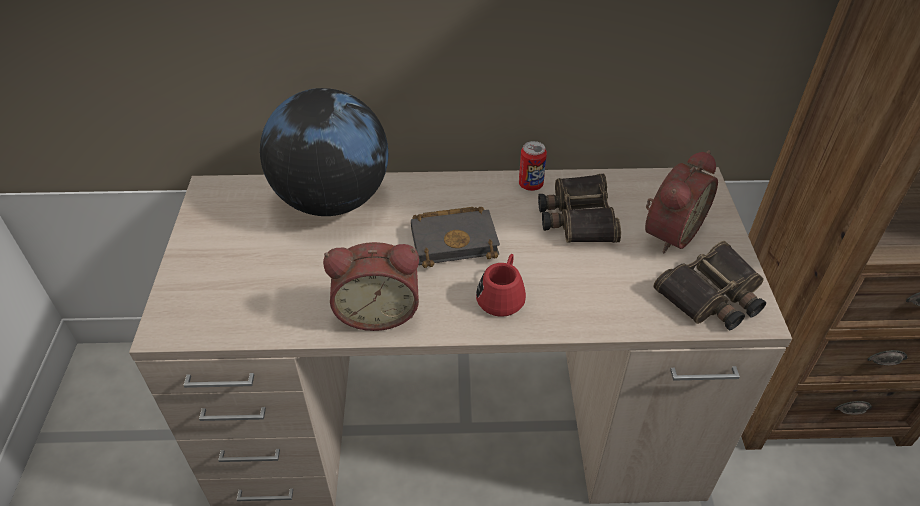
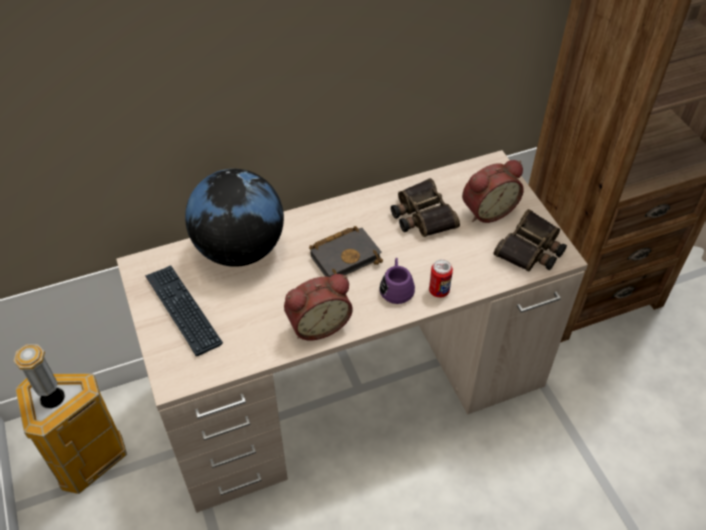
camera: 20 degrees left, 5 degrees up
(136, 411) = (89, 460): none -> trash can
(228, 250) = (183, 310): none -> keyboard
(502, 295) = (396, 287): red mug -> purple mug
(530, 185) = (379, 198): can -> can (439, 291)
(668, 232) = (487, 210): alarm clock -> alarm clock turned 45 degrees clockwise

